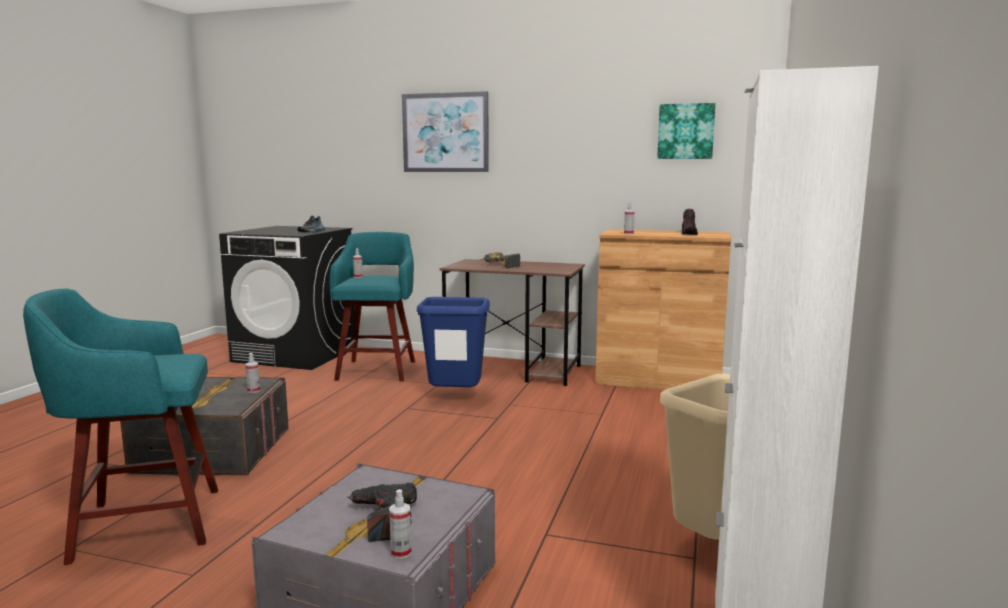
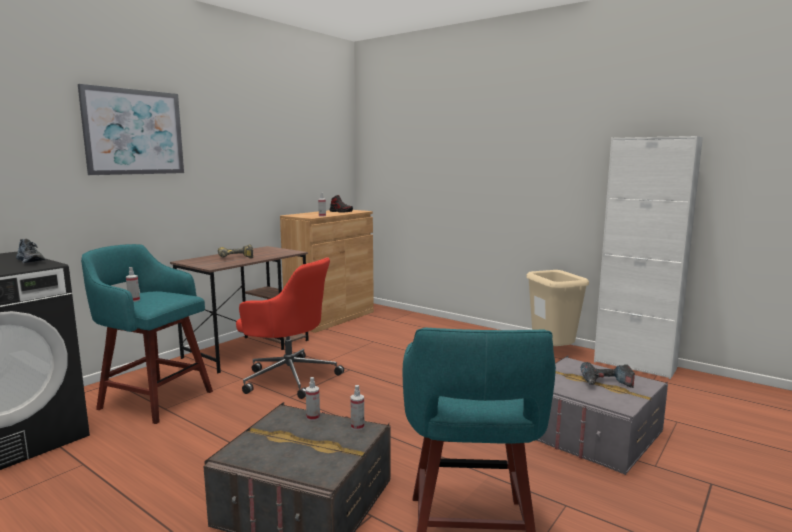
camera: 70 degrees left, 0 degrees up
(401, 553) = (643, 381): spray bottle -> spray bottle (357, 426)
(454, 398) = (289, 377): blue trash can -> red office chair
(686, 131) = (315, 141): picture -> none

